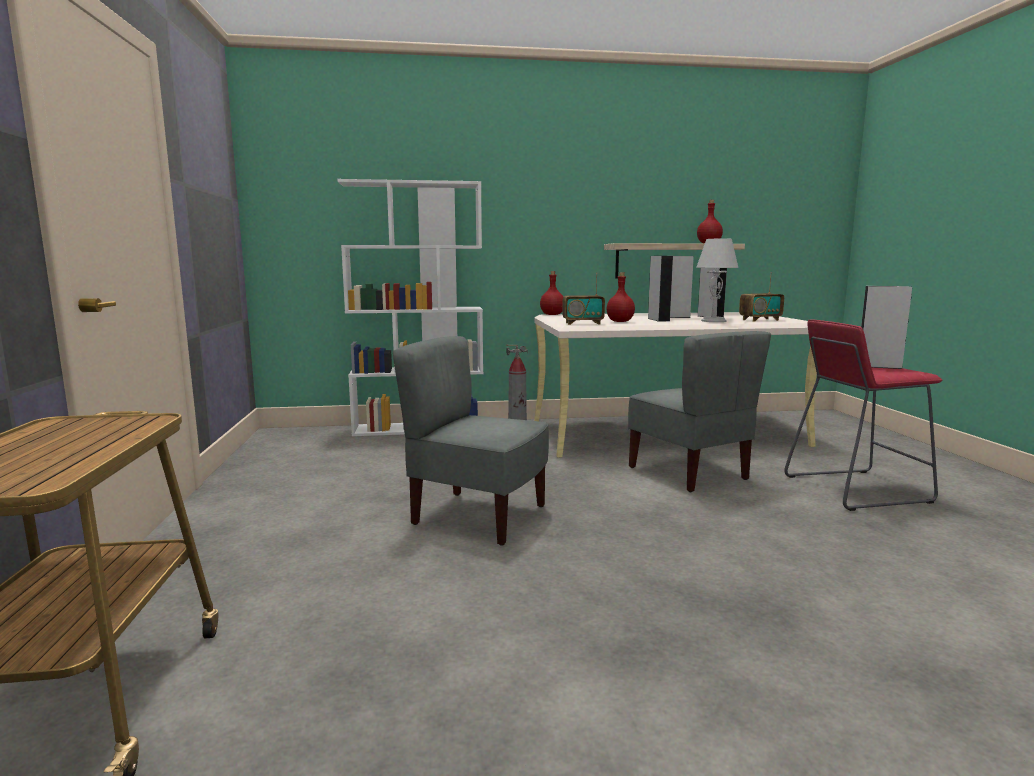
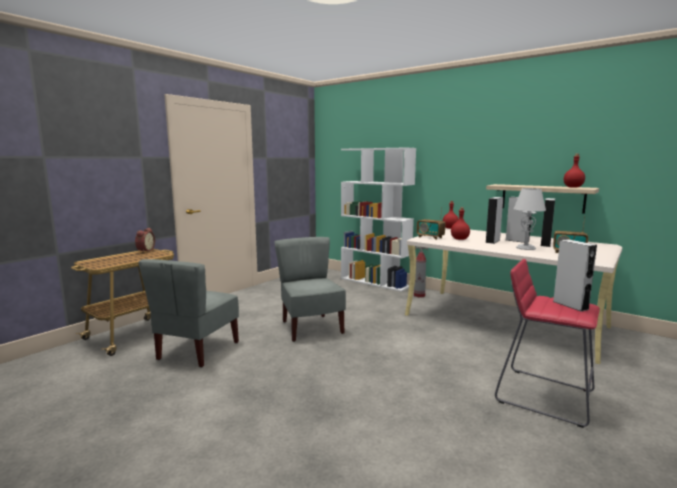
camera: 45 degrees right, 0 degrees up
(43, 424) = (145, 250): none -> alarm clock
(689, 473) = (454, 346): grey chair -> grey chair (197, 351)

